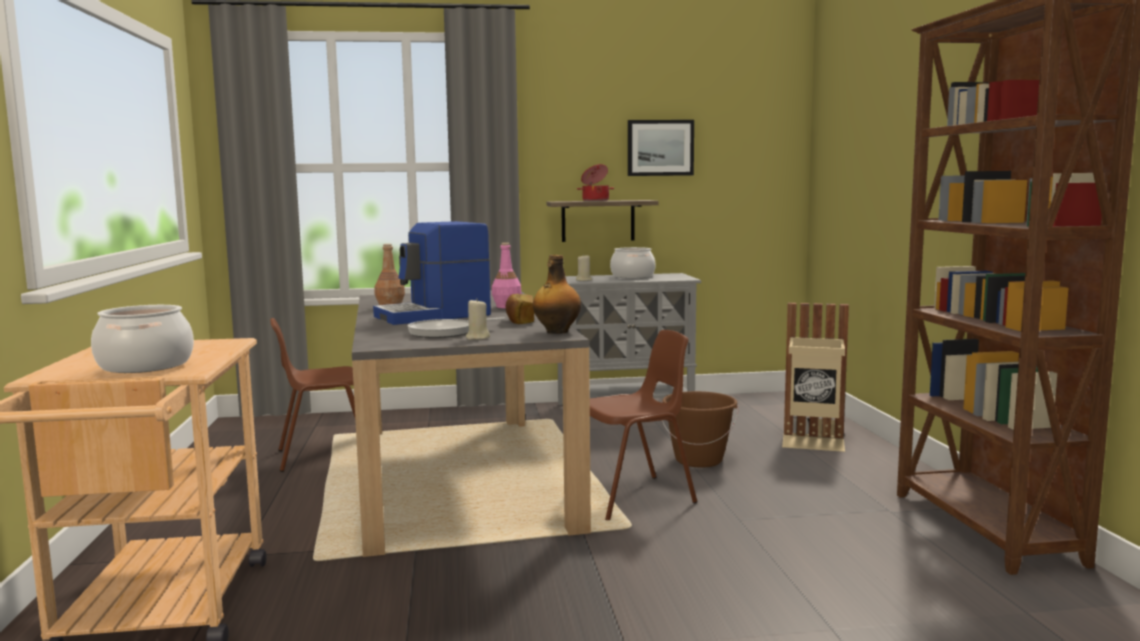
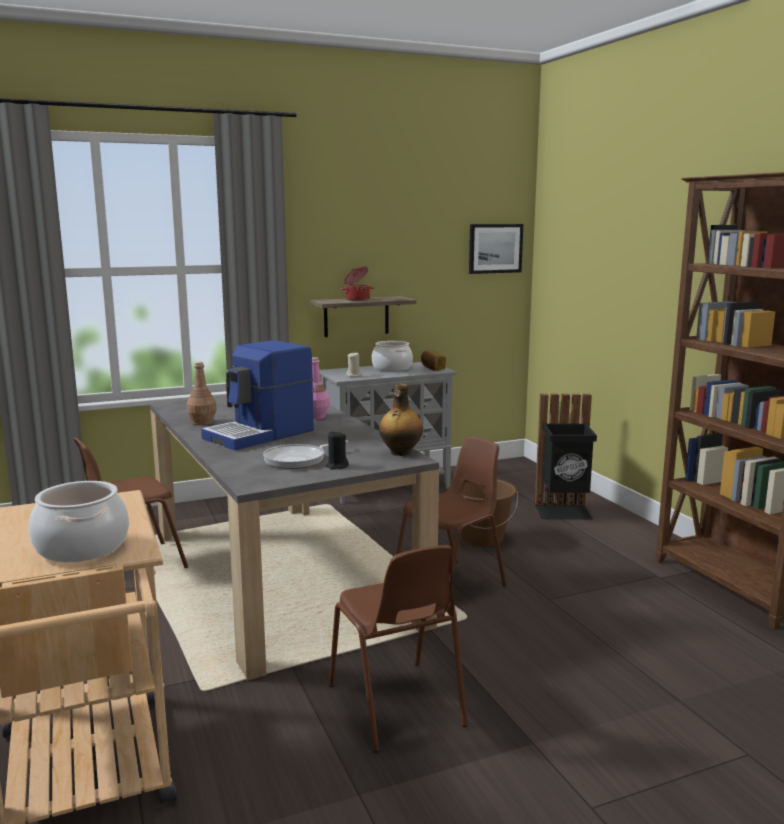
camera: 15 degrees left, 5 degrees up
(477, 338) = (337, 466): beige candle -> black candle
(498, 595) = (396, 706): none -> brown chair
(520, 321) = (350, 438): bread -> bread (432, 368)
(660, 148) = (410, 248): picture -> picture (495, 248)
(813, 442) = (564, 512): beige trash can -> black trash can

